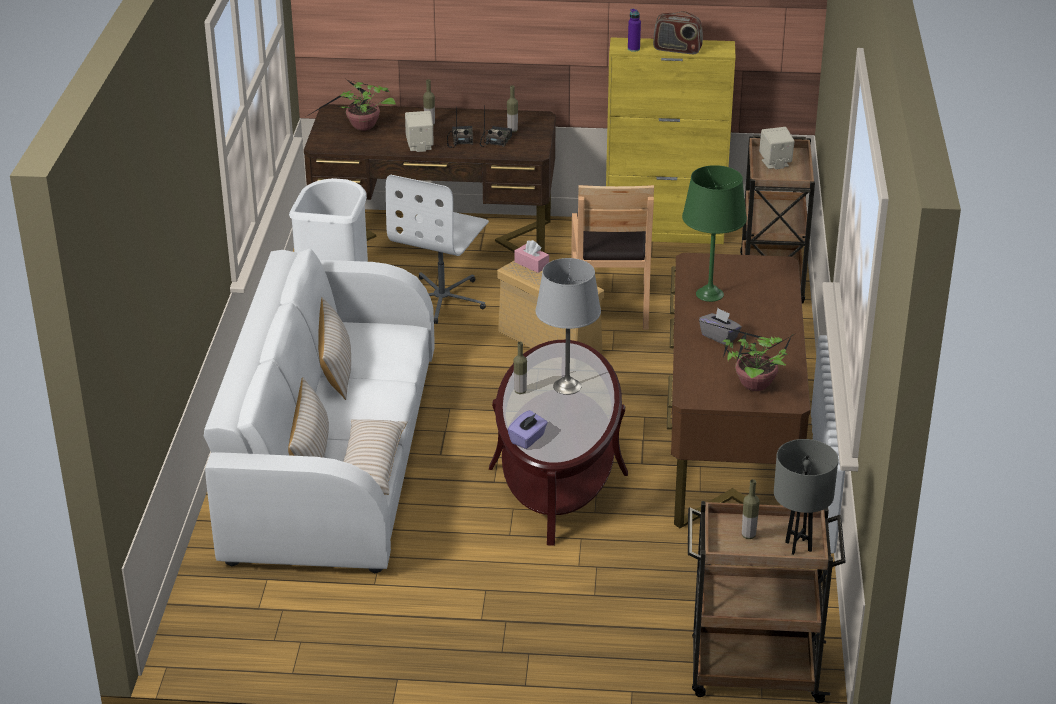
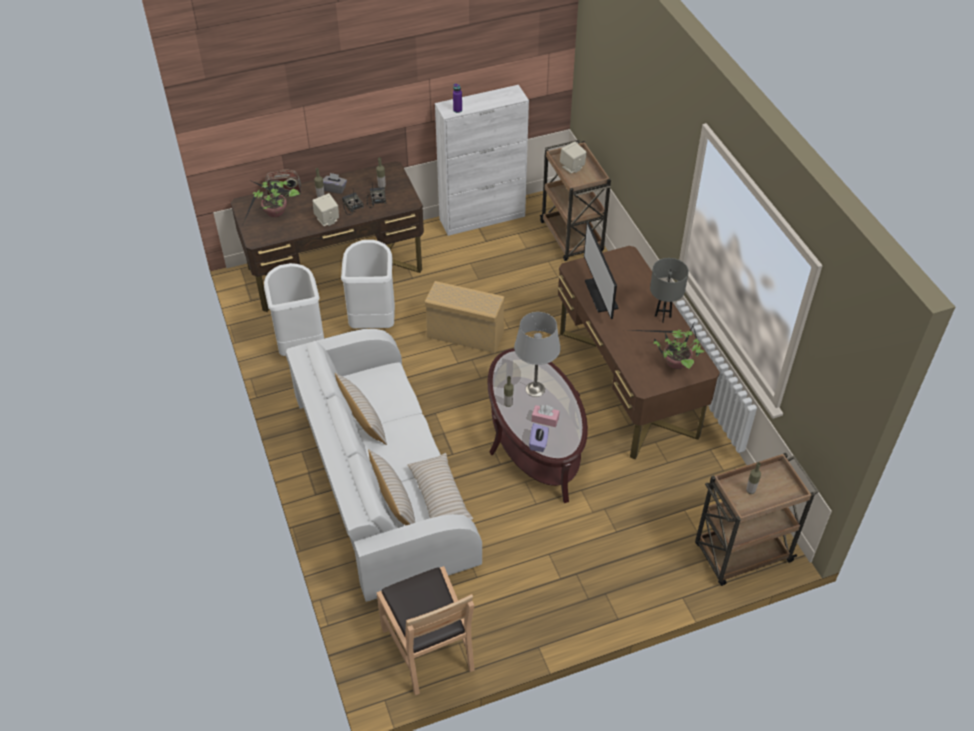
camera: 25 degrees left, 15 degrees up
(443, 299) = (372, 321): white office chair -> white trash can
(531, 264) = (444, 289): pink tissue box -> pink tissue box (545, 419)
(611, 304) = (485, 290): brown chair -> brown chair (428, 648)
(665, 232) = (483, 218): yellow cabinet -> white cabinet
(677, 49) = (486, 103): radio -> radio (284, 193)
(710, 294) = (601, 294): green table lamp -> monitor
(719, 336) = (629, 329): grey tissue box -> grey tissue box (335, 189)
(798, 546) = (783, 488): grey table lamp -> grey table lamp (663, 316)

